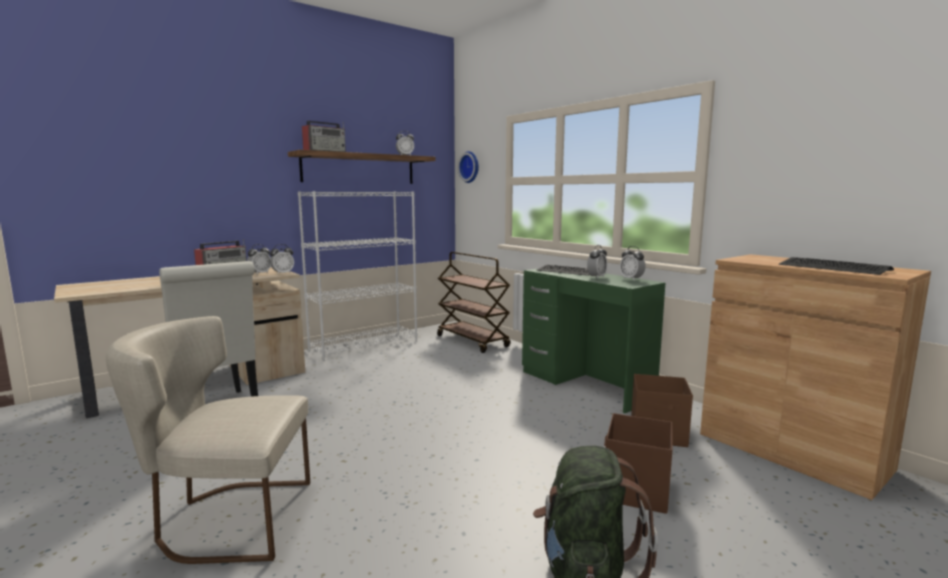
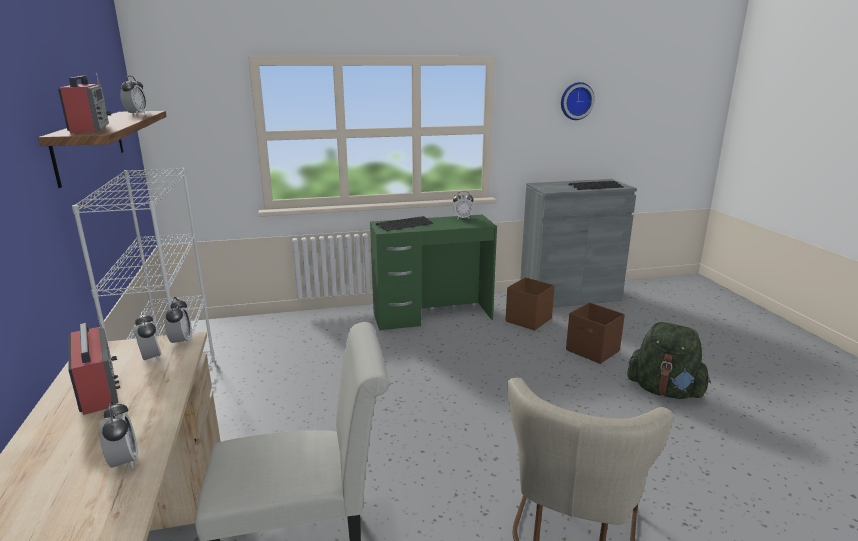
camera: 65 degrees left, 10 degrees up
(470, 167) = (178, 117): wall clock -> wall clock (576, 101)
(473, 341) = (264, 330): brown cart -> none
(596, 277) = (443, 223): alarm clock -> alarm clock (124, 462)
(791, 451) = (569, 296): brown cabinet -> grey cabinet

